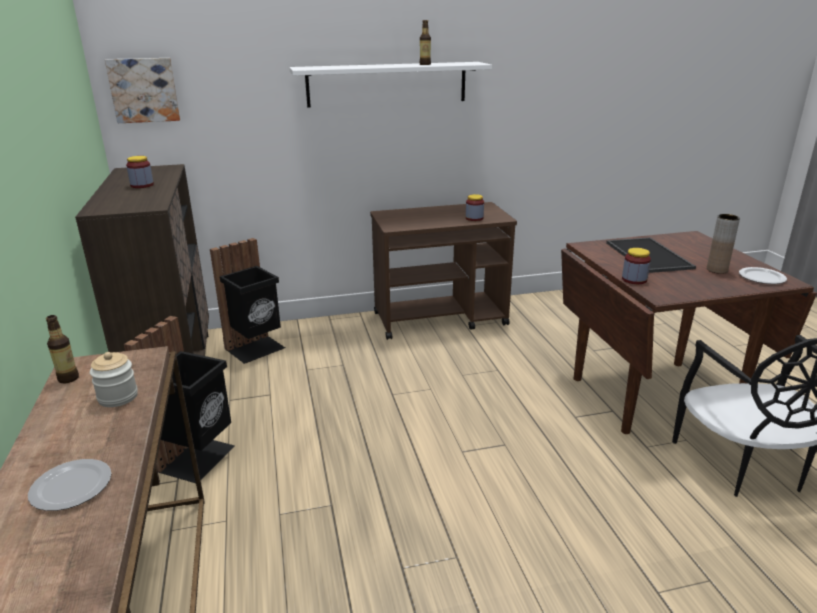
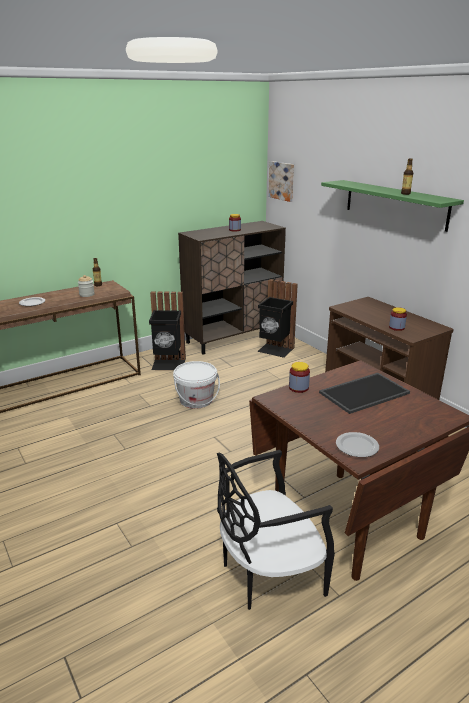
camera: 70 degrees right, 0 degrees up
(348, 449) = (196, 400): none -> white bucket
(387, 84) = (395, 204): white shelf -> green shelf
(717, 270) = (357, 424): brown vase -> none

